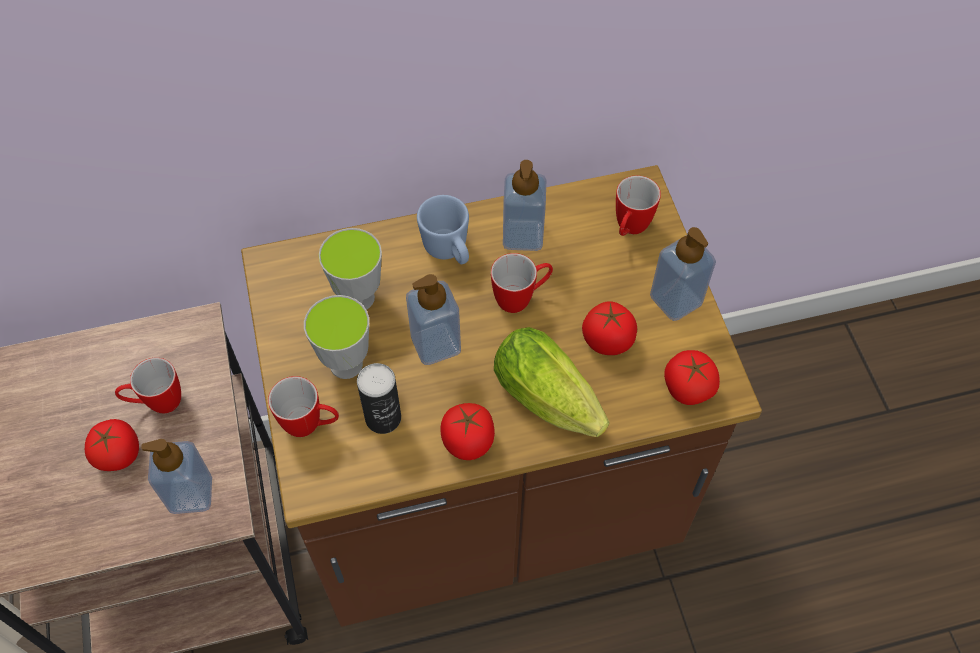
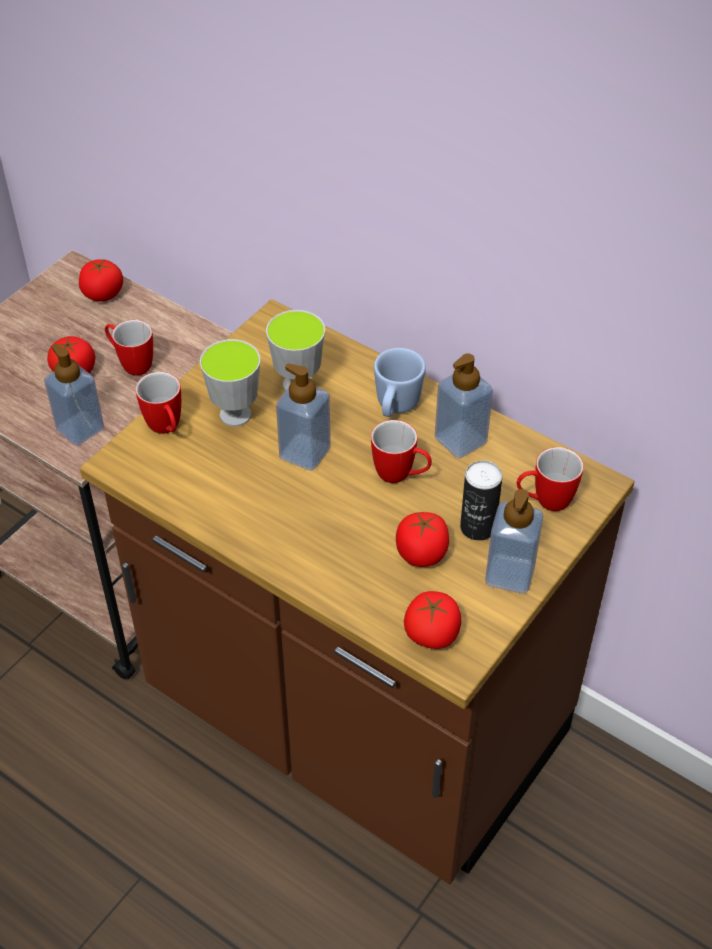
camera: 50 degrees right, 10 degrees down
(383, 418) = (212, 464): can -> can (478, 527)
(468, 441) = (241, 524): tomato -> tomato (103, 294)
(552, 401) = (327, 553): lettuce -> none

